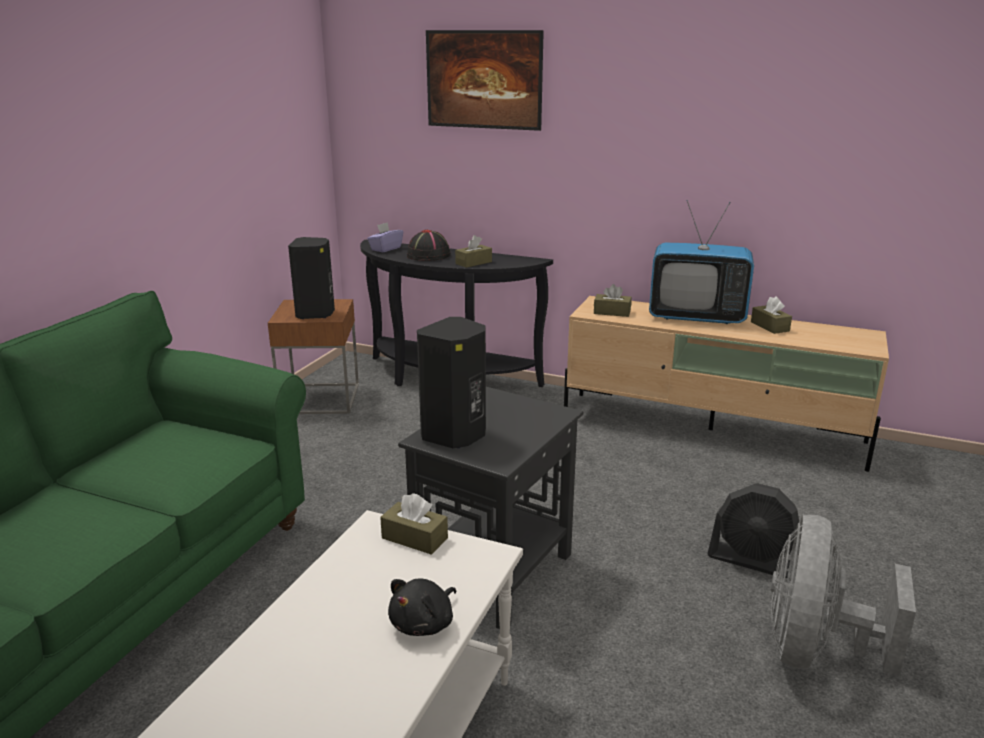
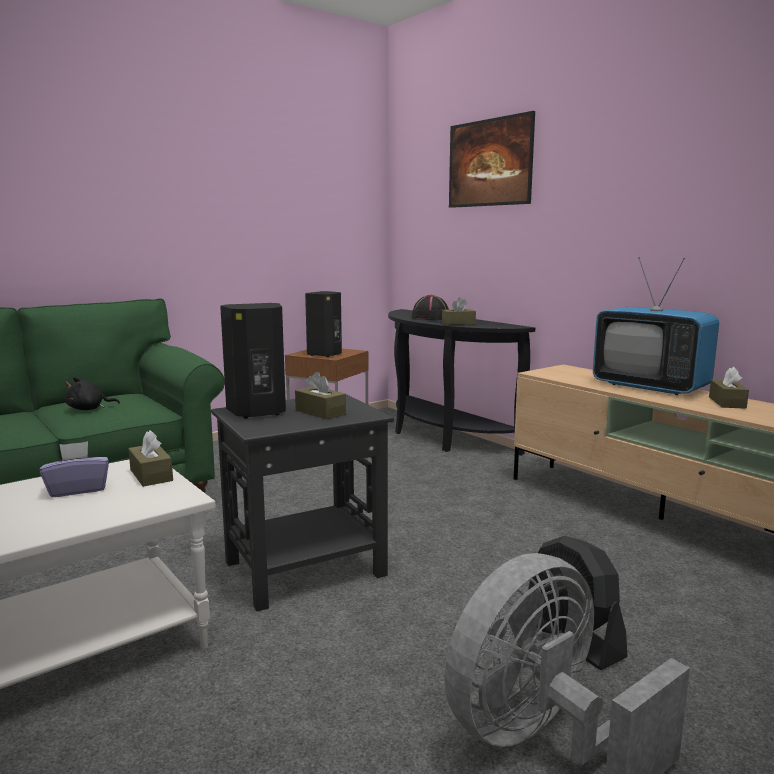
camera: 30 degrees right, 10 degrees down
(385, 249) = (406, 313): purple tissue box -> purple tissue box (78, 489)
(424, 624) = (56, 521): black plush toy -> black plush toy (88, 409)
(612, 312) = (563, 375): brown tissue box -> brown tissue box (320, 412)

